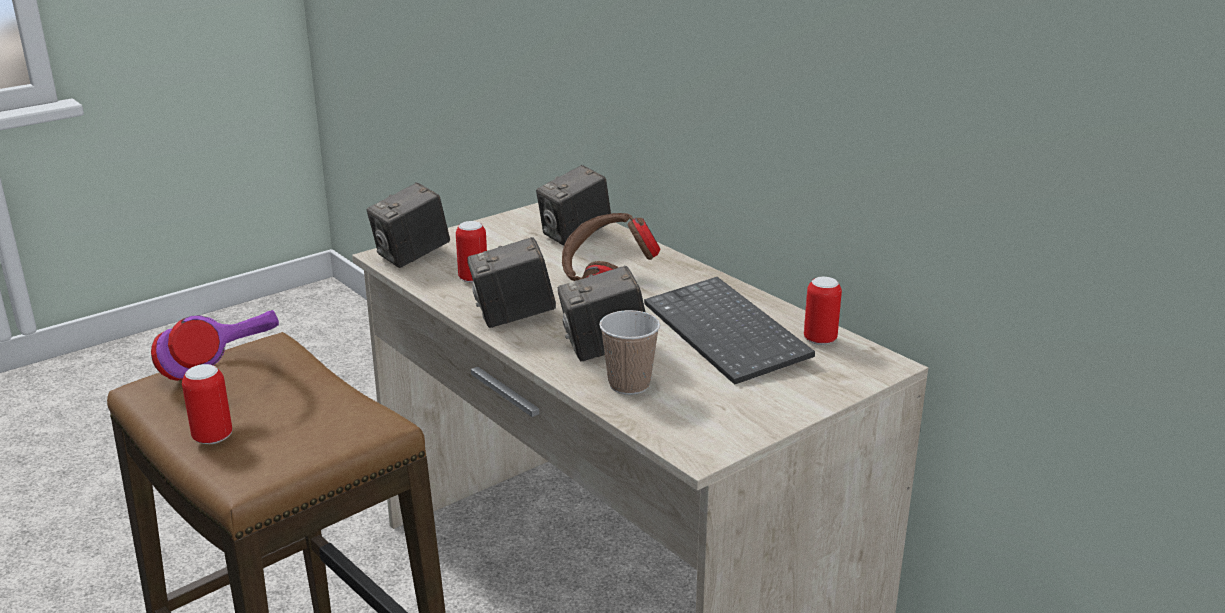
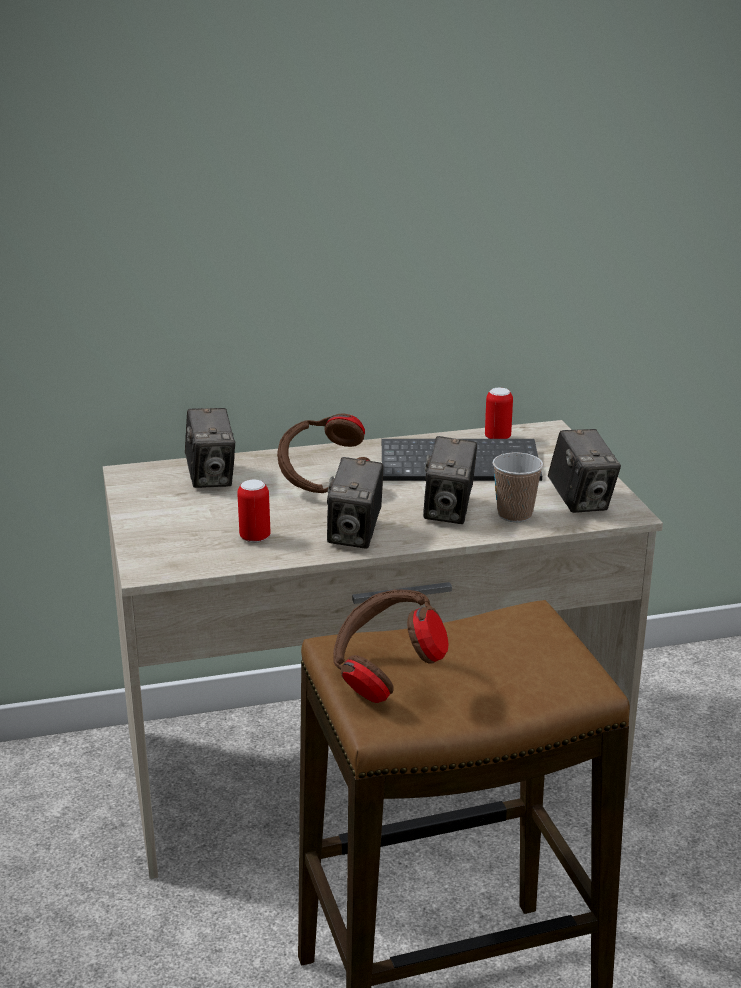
camera: 65 degrees left, 0 degrees up
(212, 437) = (496, 697): can -> none
(225, 375) = (385, 675): purple headphones -> brown headphones
(411, 256) = (168, 558): camera -> camera (581, 501)

